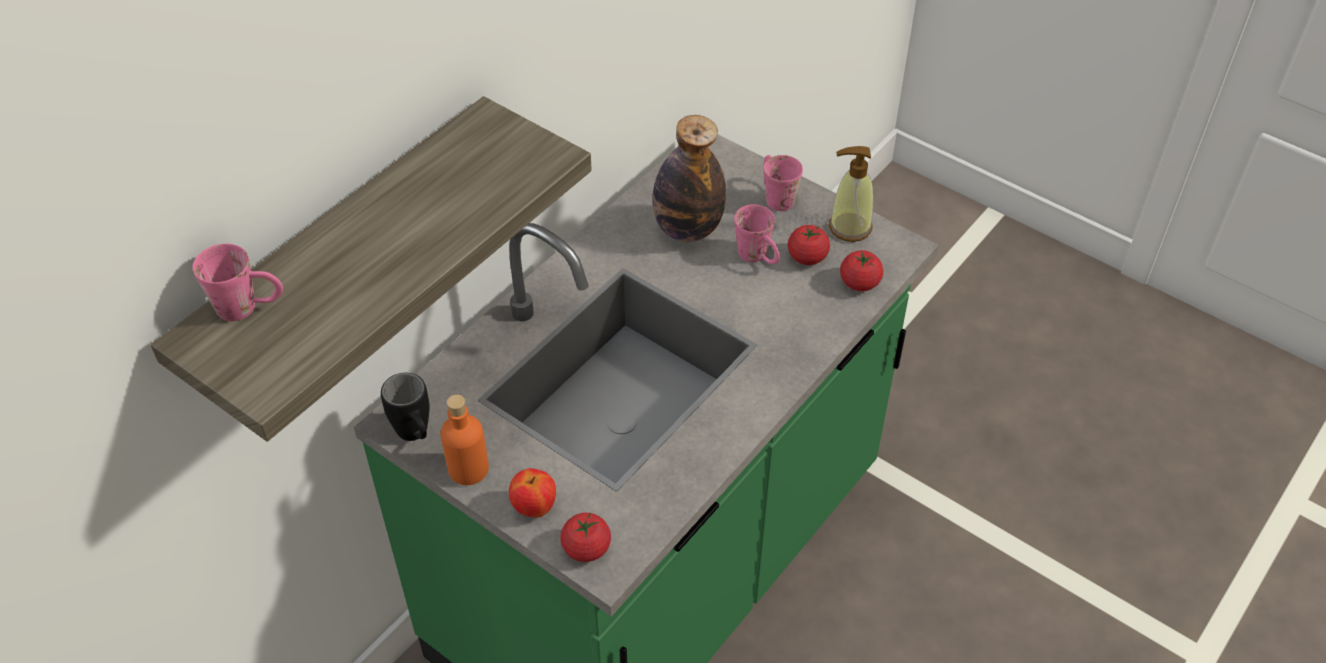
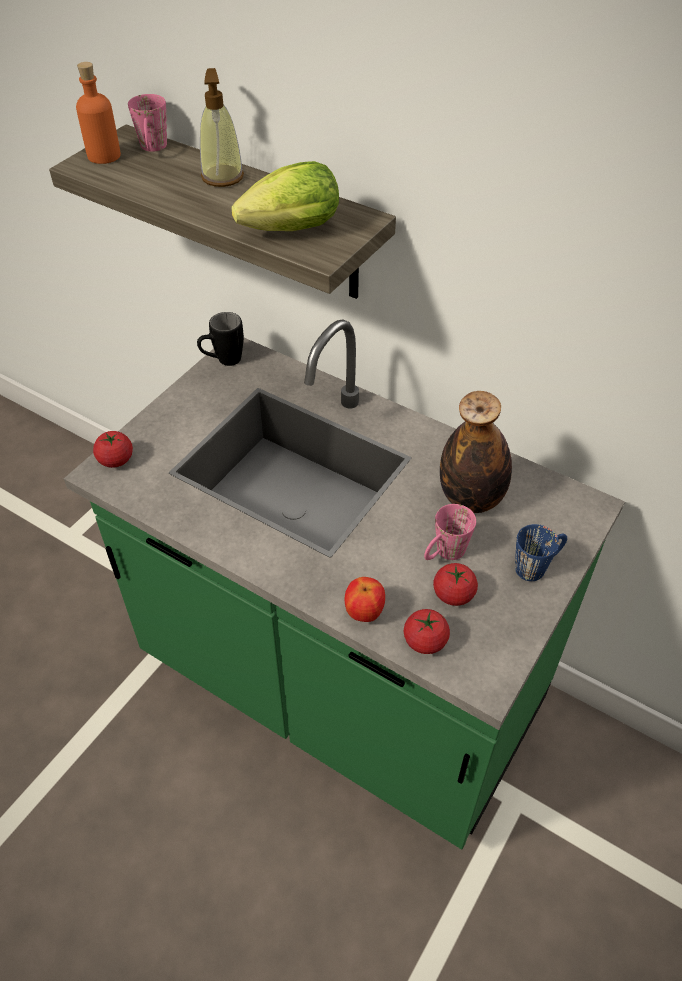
camera: 85 degrees right, 0 degrees up
(468, 469) = (193, 390): orange bottle -> orange bottle (104, 155)
(497, 181) = (286, 231): none -> lettuce
(534, 508) = (155, 428): apple -> apple (364, 613)
(775, 196) = (537, 565): pink mug -> blue mug
(849, 227) = (507, 632): soap dispenser -> soap dispenser (222, 176)

